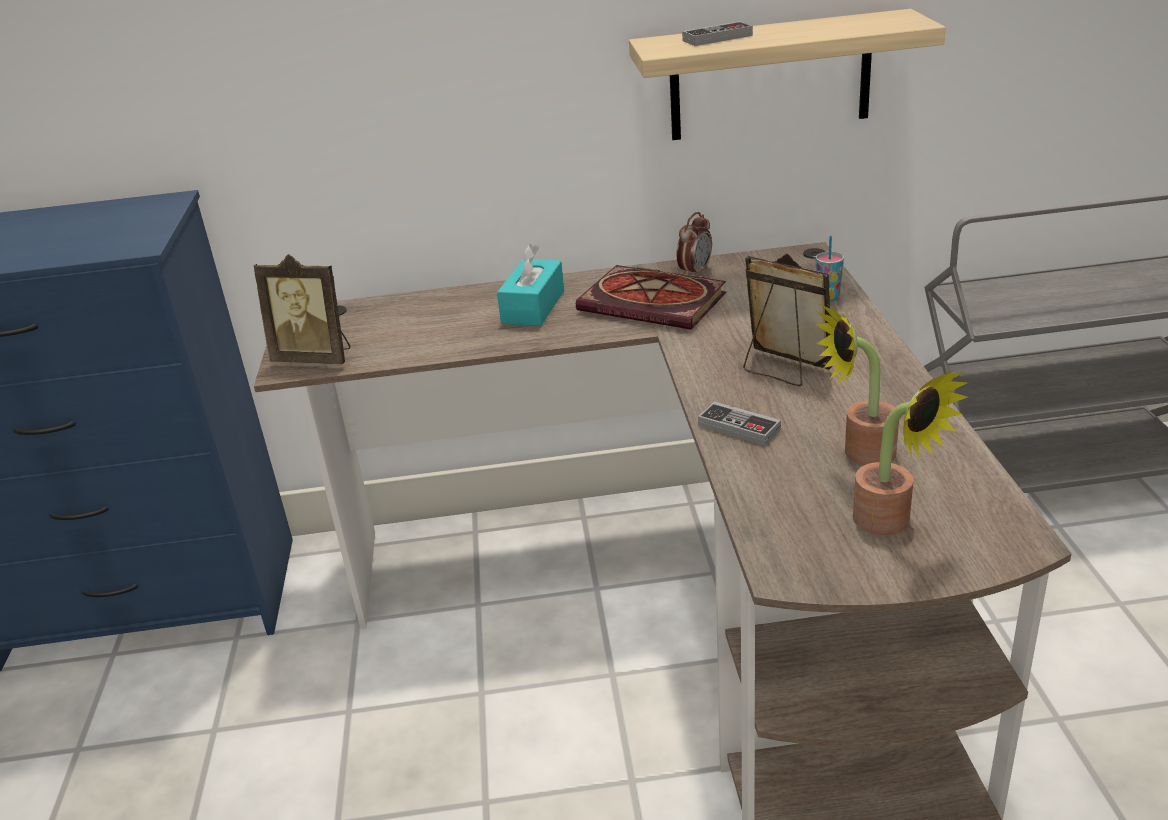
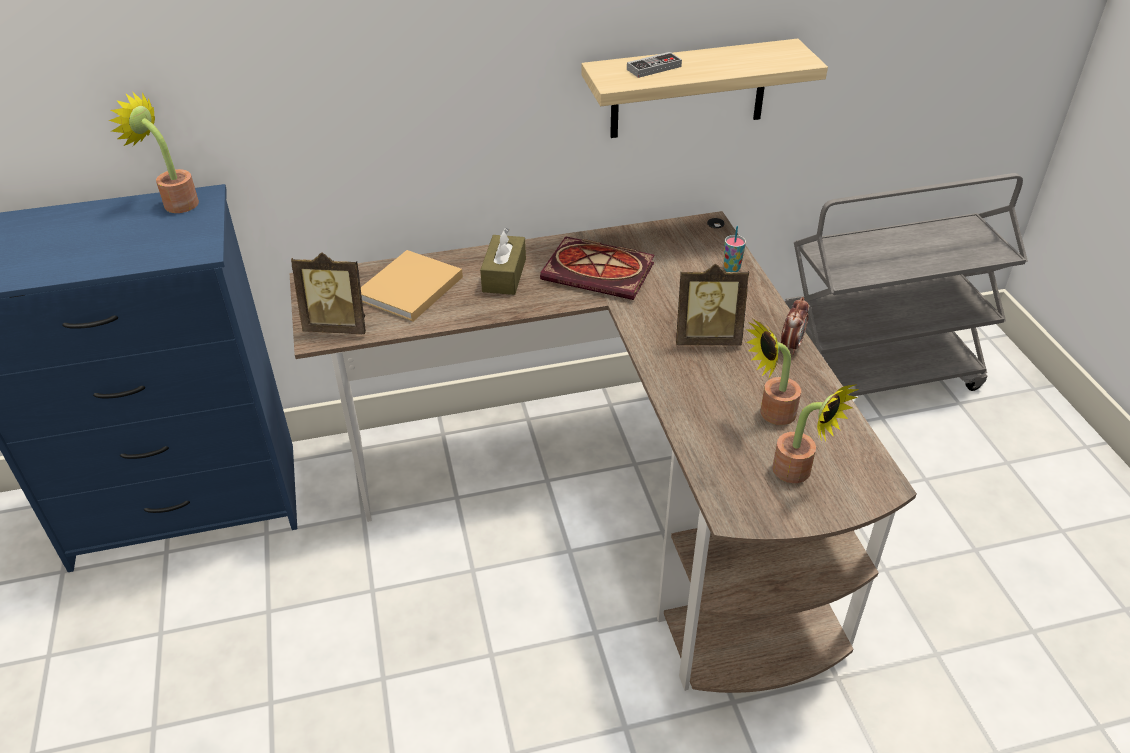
camera: 10 degrees left, 10 degrees up
(134, 206) = (175, 202): none -> potted plant
(412, 322) = (408, 290): none -> beige book
(533, 307) = (504, 275): turquoise tissue box -> brown tissue box
(695, 272) = (626, 241): alarm clock -> alarm clock (791, 345)
(739, 427) = (683, 392): game controller -> none
(782, 369) = (707, 338): picture frame -> picture frame turned 150 degrees clockwise

